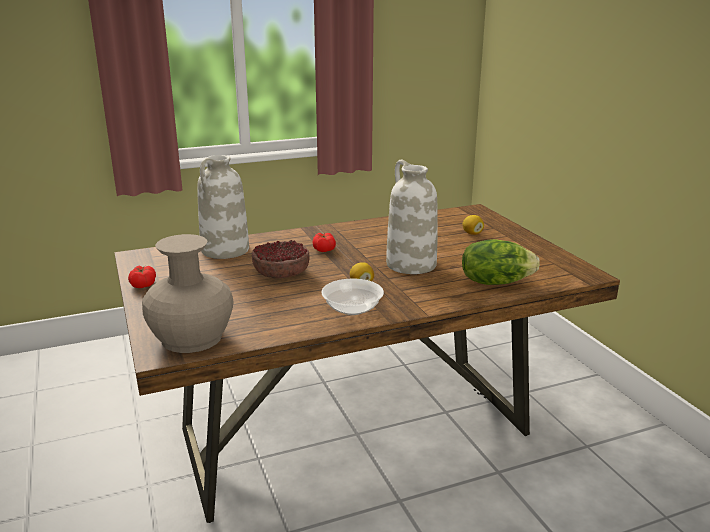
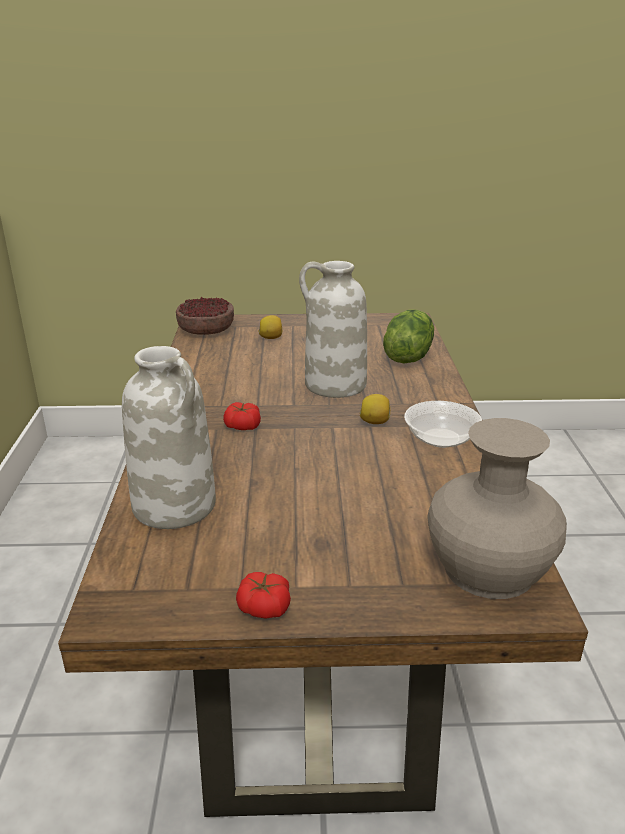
camera: 70 degrees left, 5 degrees up
(280, 272) = (302, 469): bowl -> bowl (205, 330)

